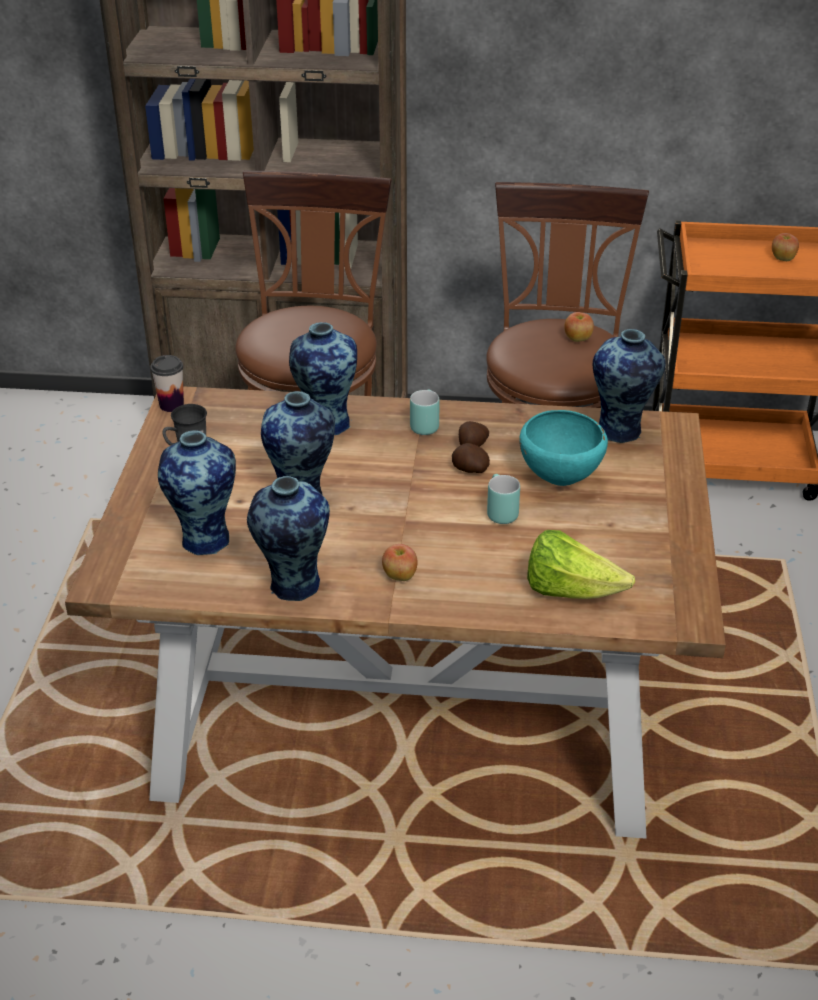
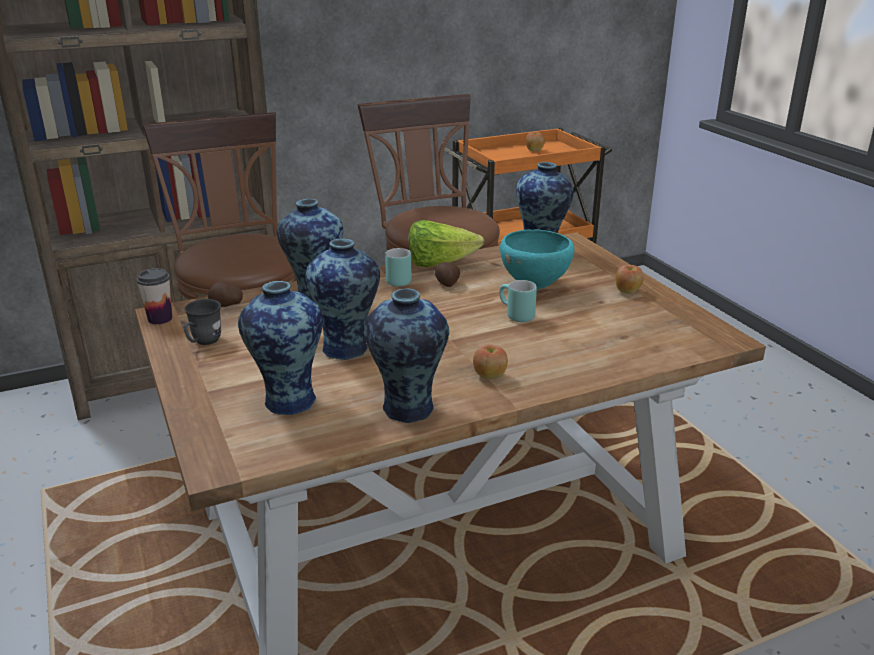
camera: 30 degrees left, 10 degrees down
(470, 470) = (463, 297): potato -> potato (226, 305)
(570, 591) = (626, 347): lettuce -> lettuce (439, 264)
(578, 339) = (451, 212): apple -> apple (627, 291)

